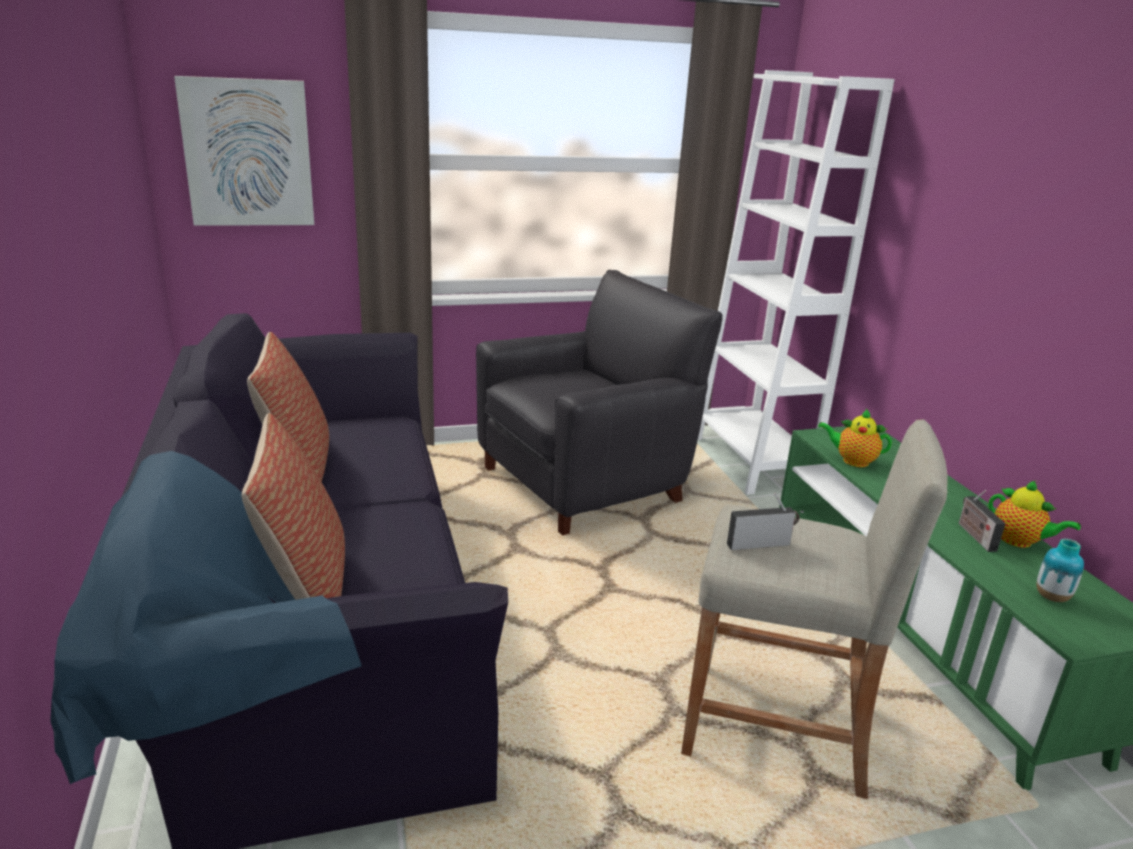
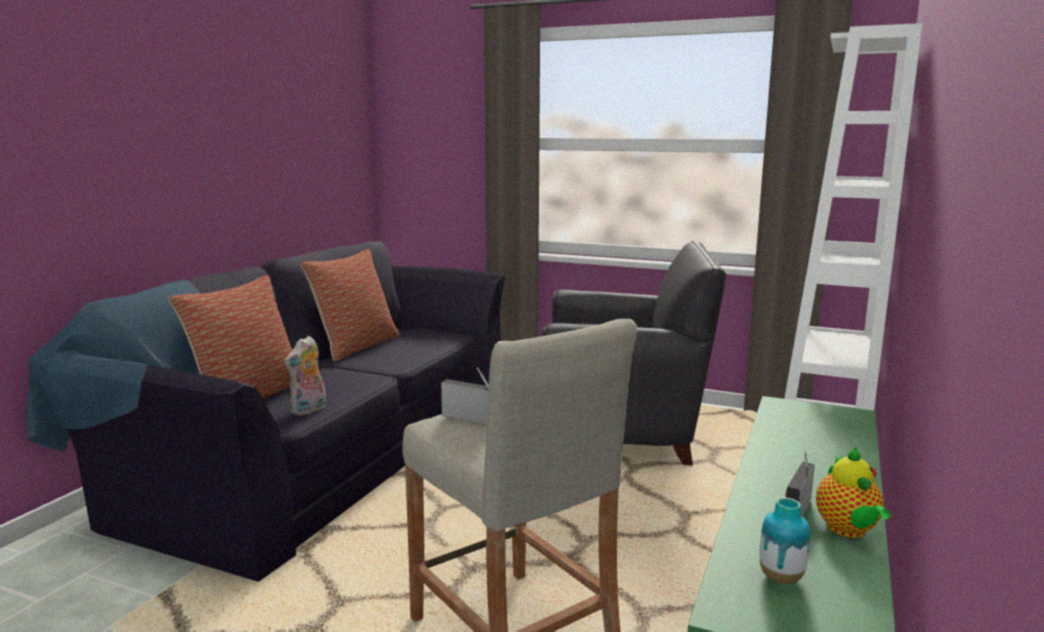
camera: 40 degrees right, 10 degrees down
(248, 153) = (428, 138): picture -> none
(421, 580) = (309, 410): none -> plush toy
(852, 461) = (778, 427): teapot -> none

